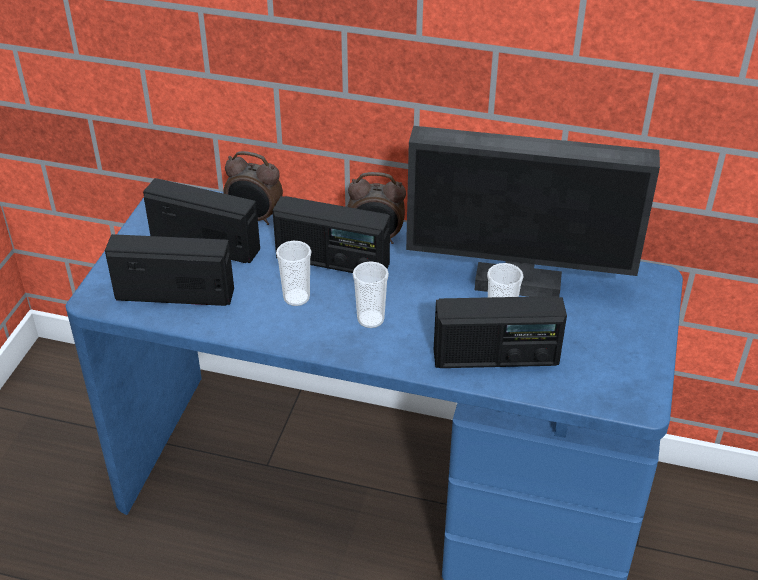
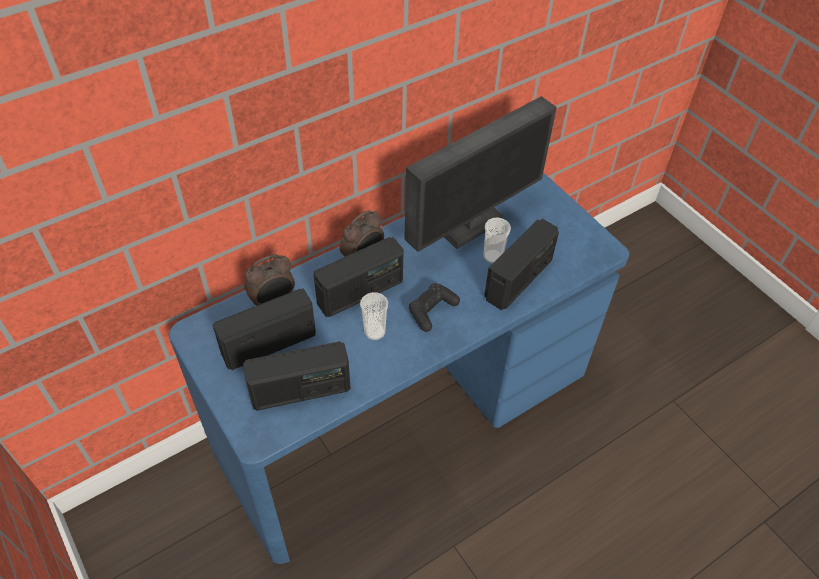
camera: 50 degrees left, 10 degrees up
(175, 293) = (300, 391): radio -> radio turned 150 degrees counterclockwise
(370, 319) = (432, 310): cup -> black game controller

